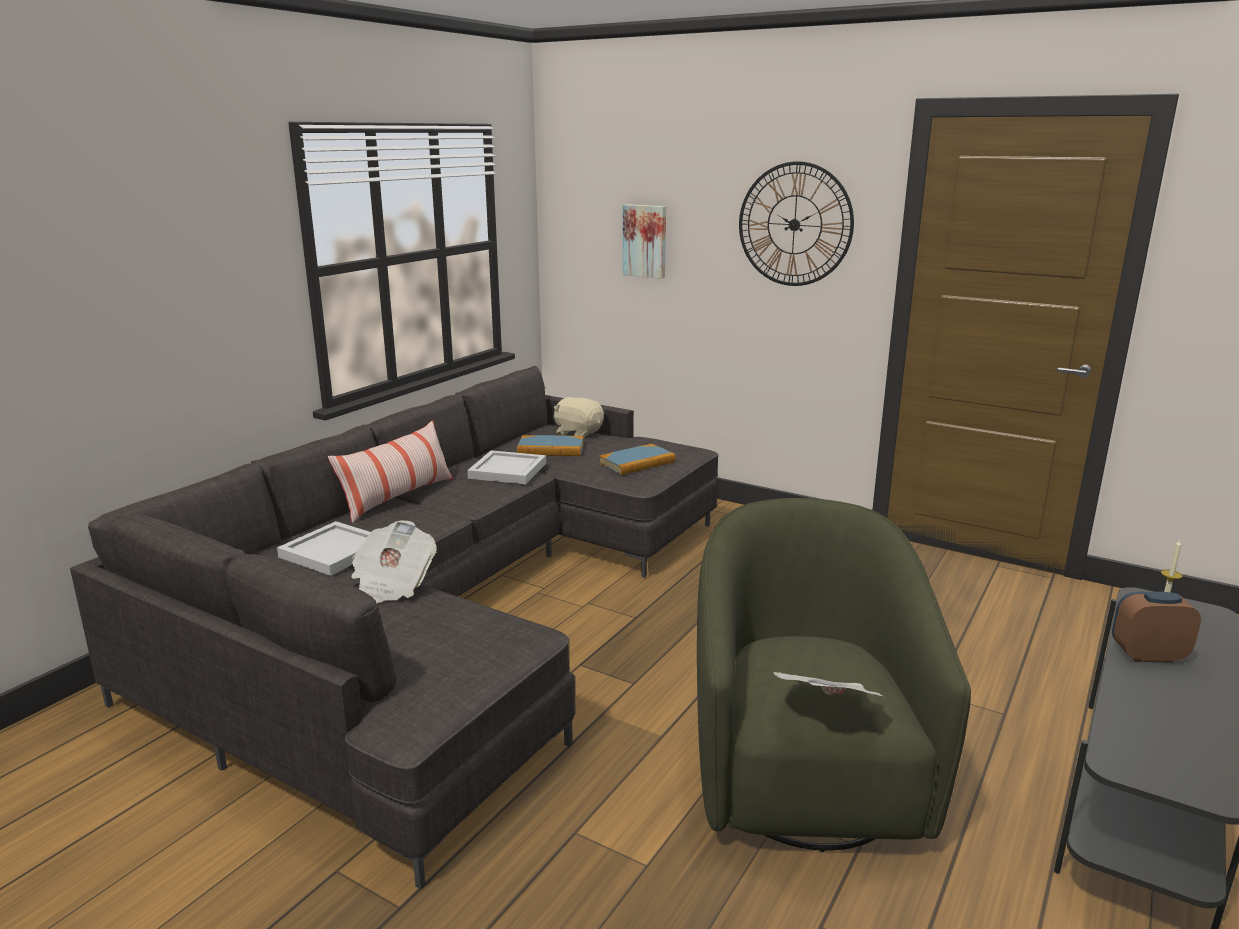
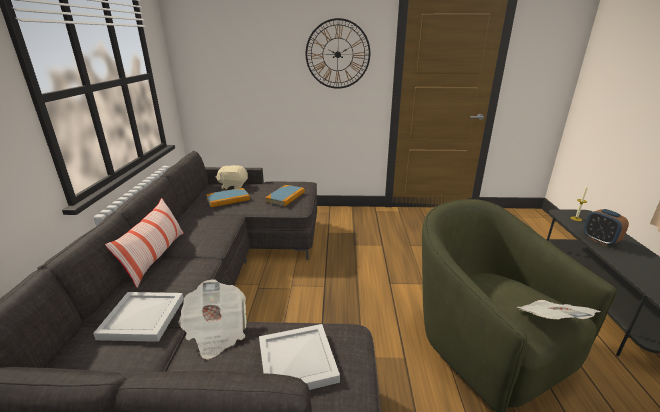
camera: 30 degrees left, 5 degrees up
(507, 470) = (214, 218): white tray -> white tray (296, 361)
(645, 241) = (247, 69): picture -> none
(1147, 655) = (599, 240): alarm clock -> alarm clock turned 90 degrees counterclockwise

